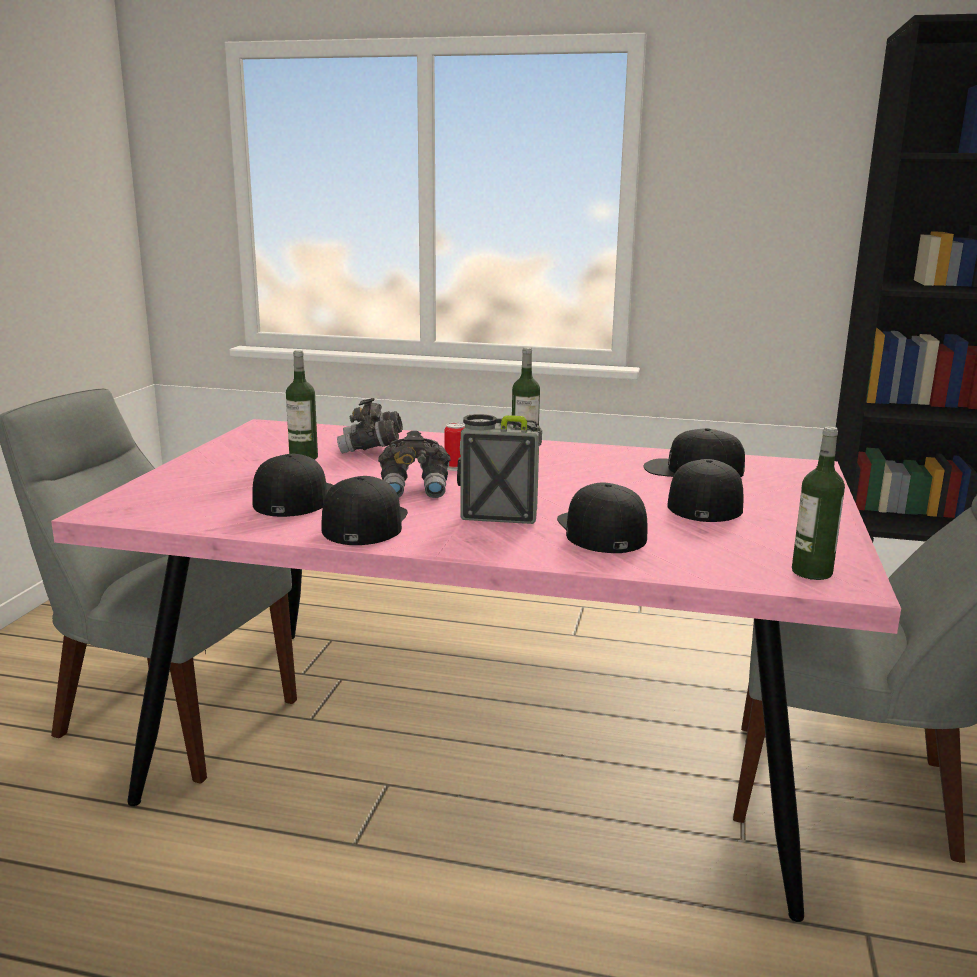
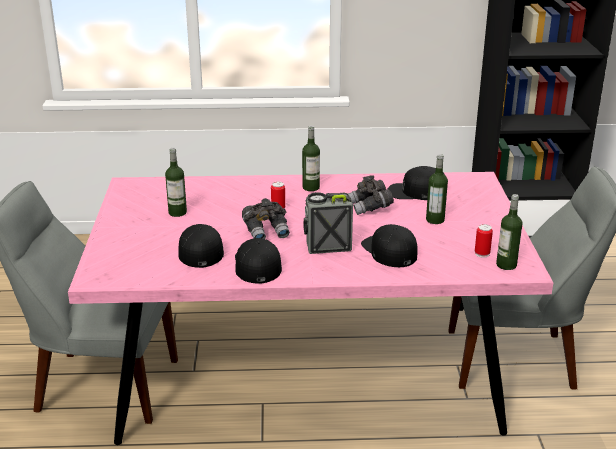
camera: 15 degrees left, 10 degrees up
(371, 449) = (214, 198): grey binoculars -> grey binoculars (370, 207)
(705, 503) = (435, 220): black cap -> bottle
(770, 552) = (482, 253): none -> can

